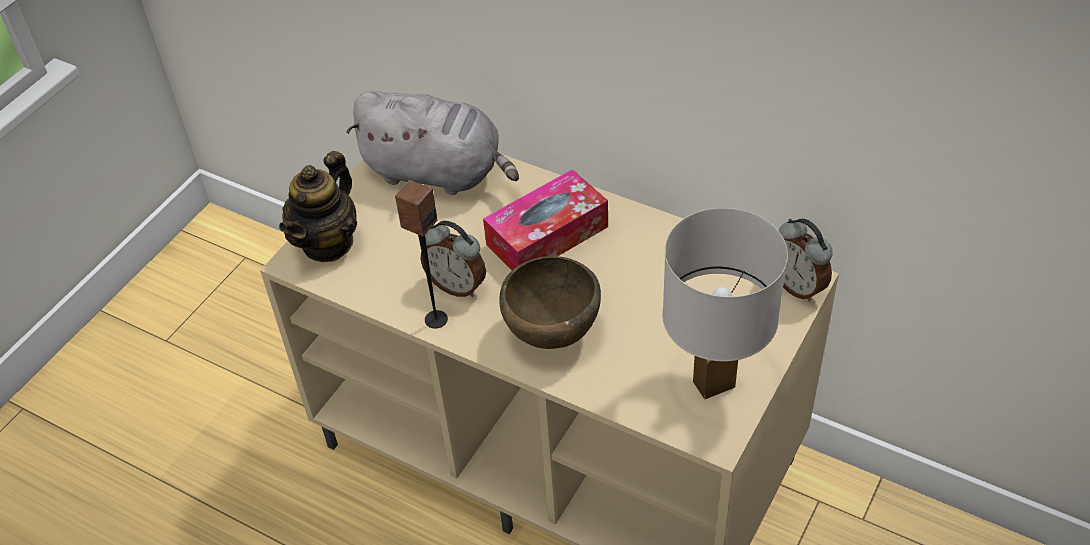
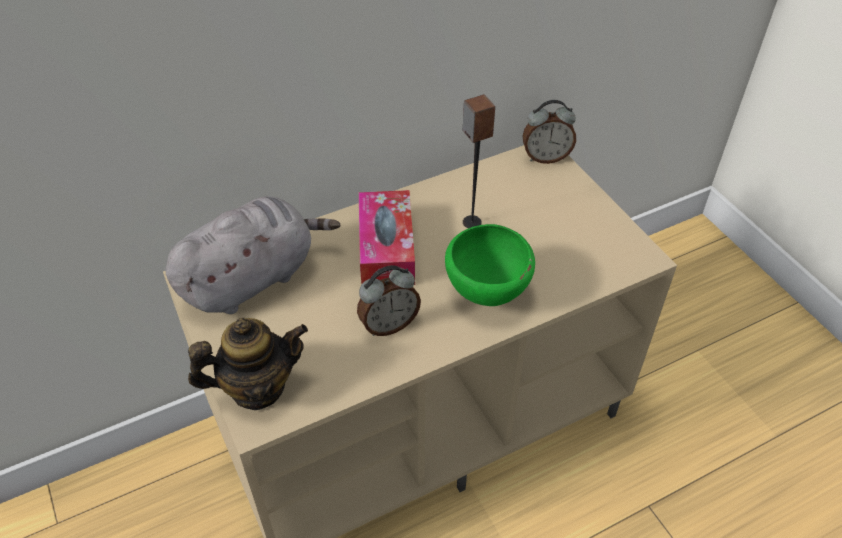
camera: 60 degrees left, 0 degrees up
(328, 243) = (257, 388): teapot -> teapot turned 75 degrees counterclockwise
(435, 319) = (412, 355): speaker -> speaker (471, 222)
(552, 335) = (487, 294): brown bowl -> green bowl
(714, 383) = (597, 235): white table lamp -> none

